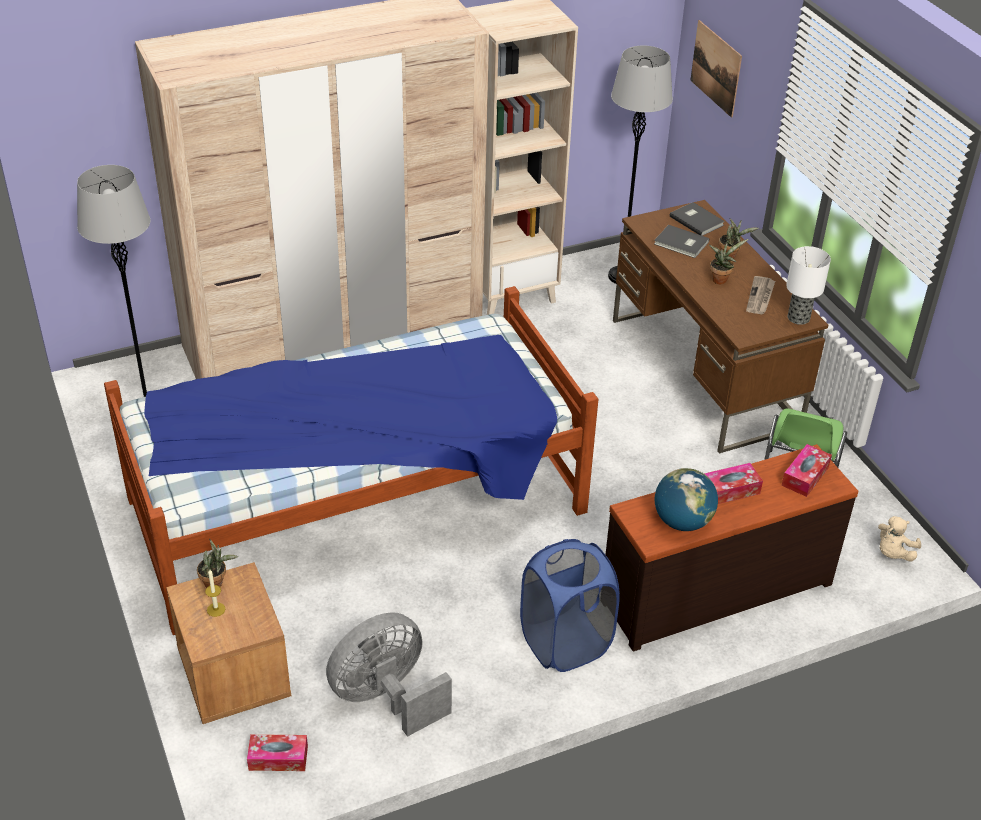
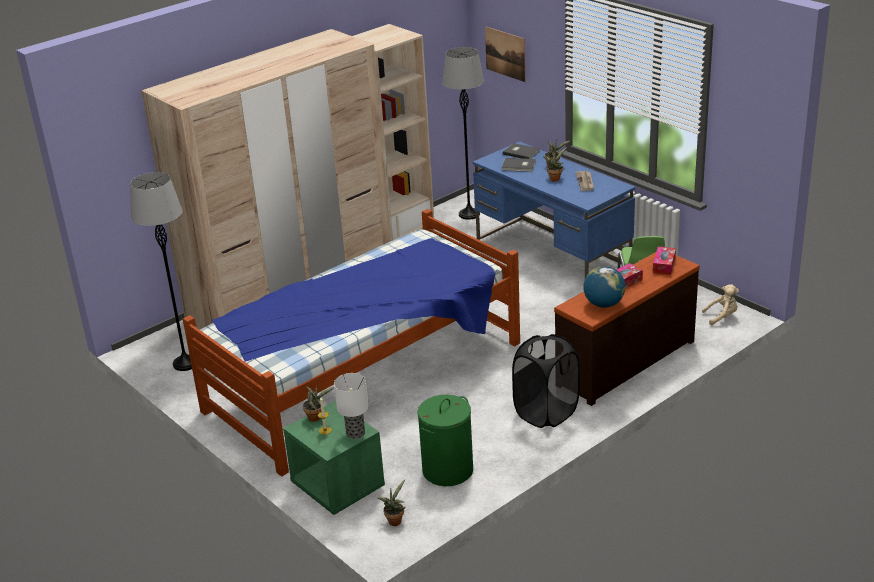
camera: 15 degrees left, 10 degrees down
(233, 676) = (337, 486): brown nightstand -> green nightstand
(278, 758) = (395, 520): tissue box -> potted plant
(387, 698) = (447, 470): grey fan -> green laundry basket
(565, 643) = (546, 413): blue laundry basket -> black laundry basket
(704, 374) = (552, 254): brown desk -> blue desk
(798, 317) = (615, 187): table lamp -> table lamp (355, 433)
(893, 553) = (722, 317): beige plush toy -> beige plush toy turned 120 degrees counterclockwise

